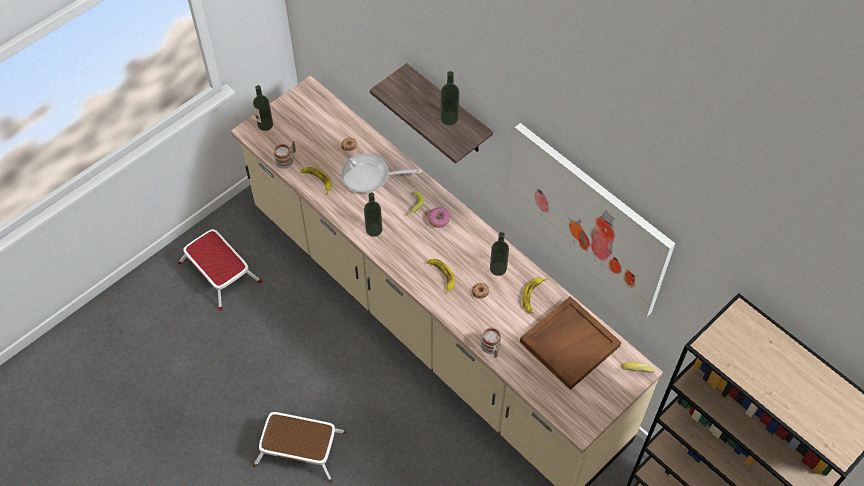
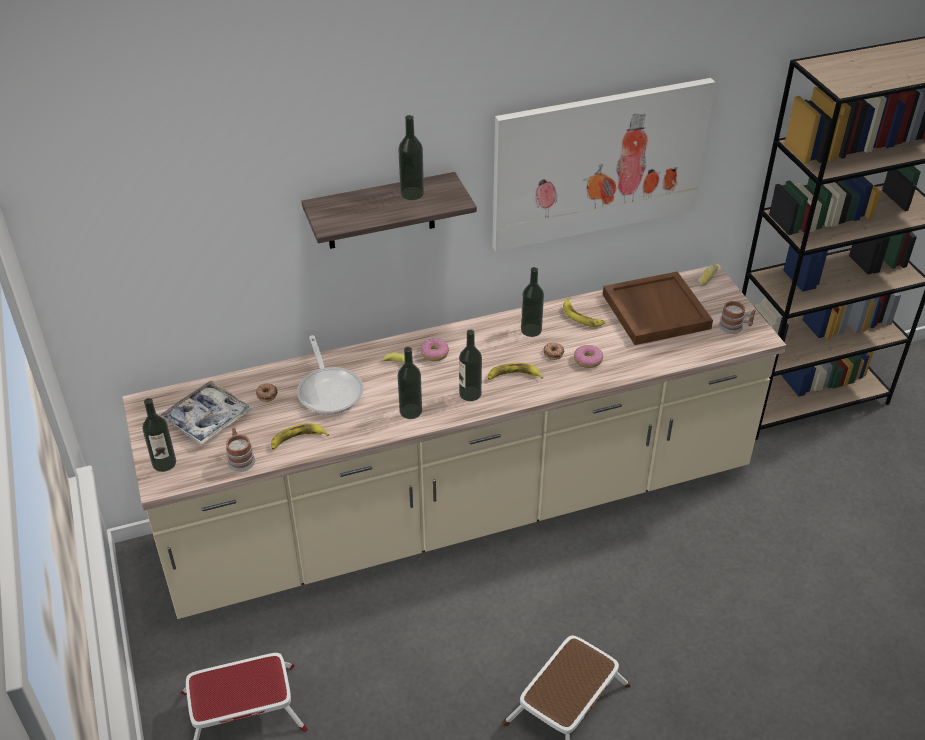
camera: 65 degrees left, 15 degrees down
(312, 126) = (207, 418): none -> tray
(370, 177) = (330, 390): frying pan -> frying pan turned 45 degrees counterclockwise
(409, 257) = (470, 393): none -> bottle
(484, 316) = (587, 360): none -> donut
(491, 348) = (632, 368): mug -> mug (735, 327)

